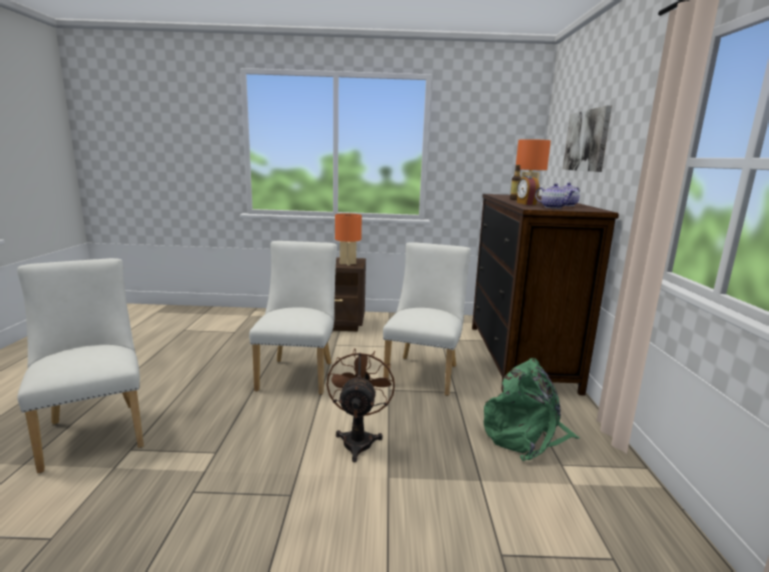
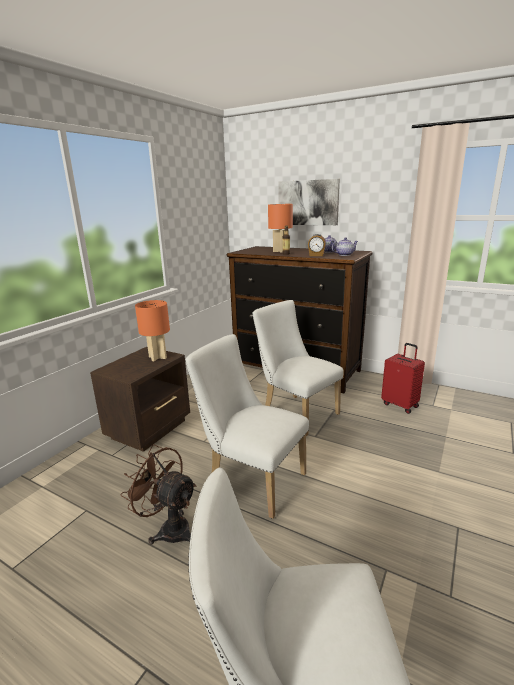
camera: 60 degrees left, 5 degrees up
(358, 439) = (386, 472): brown fan -> brown fan (169, 529)
(525, 436) = (400, 405): green backpack -> red suitcase

